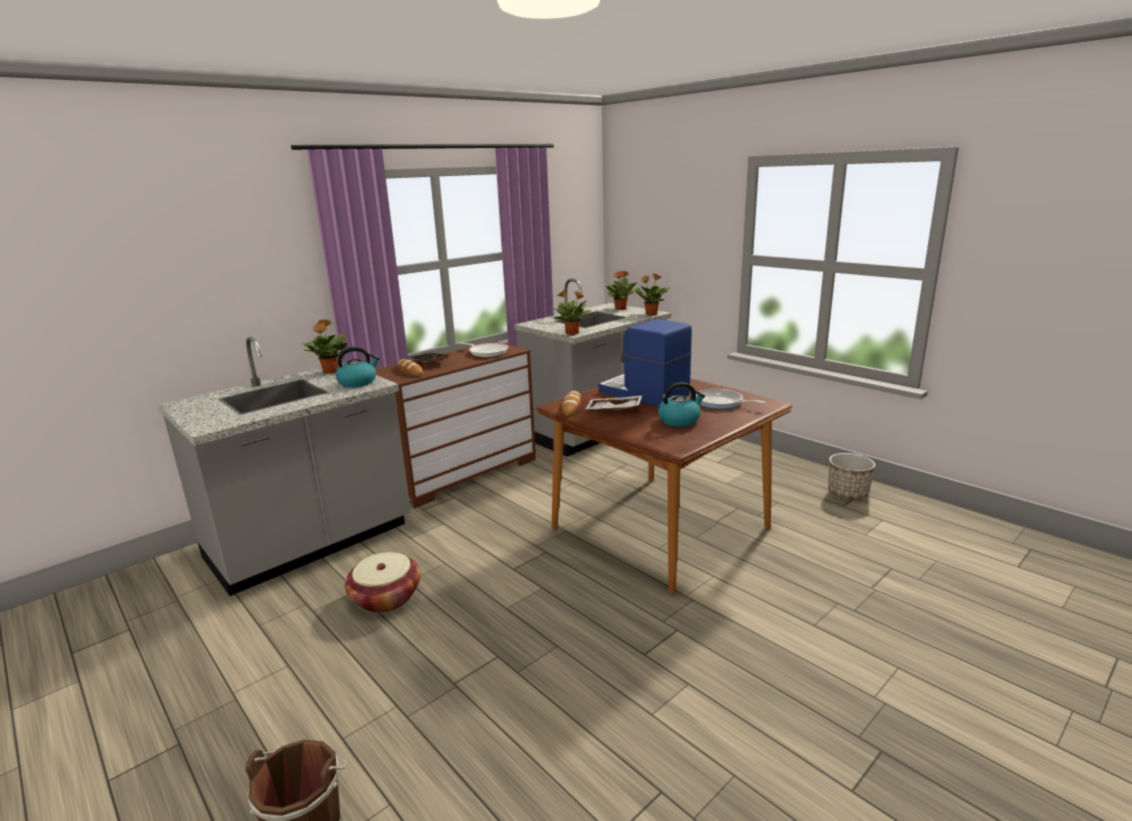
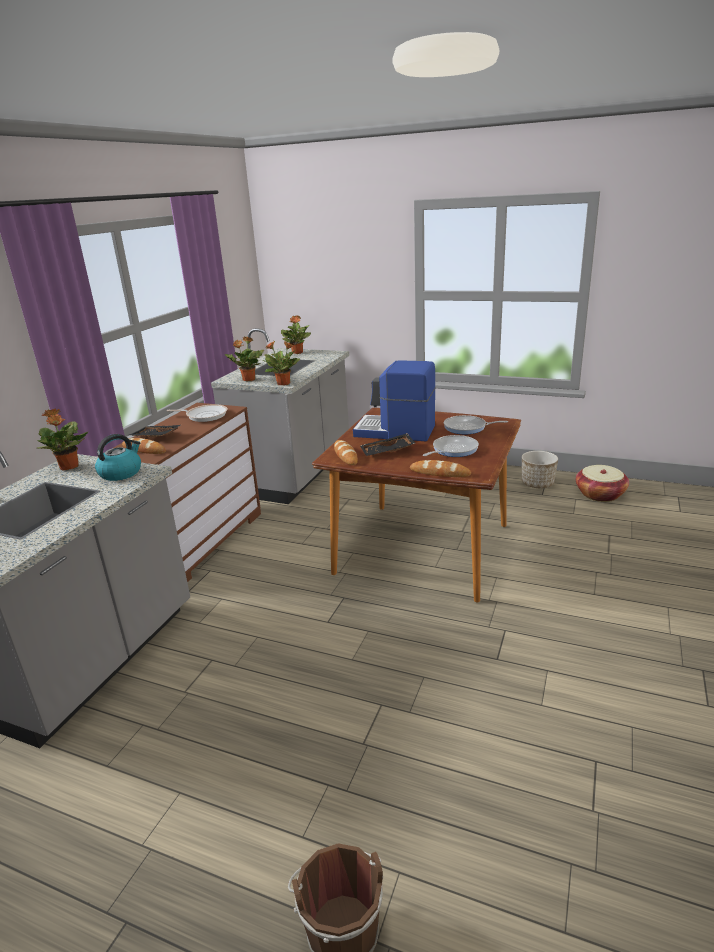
camera: 25 degrees left, 5 degrees up
(386, 597) = (226, 689): basket -> basket (600, 494)
(613, 410) = (387, 452): white tray -> black tray
(640, 438) = (440, 473): none -> bread
(651, 314) = (332, 354): potted plant -> potted plant (248, 380)
(679, 420) = (453, 450): kettle -> frying pan

